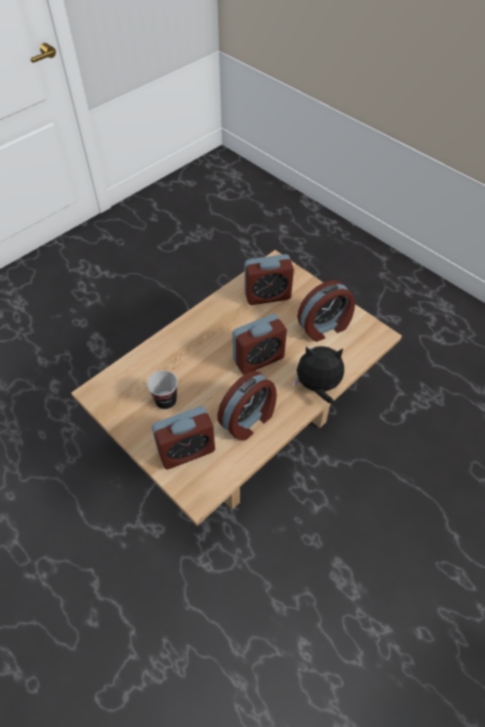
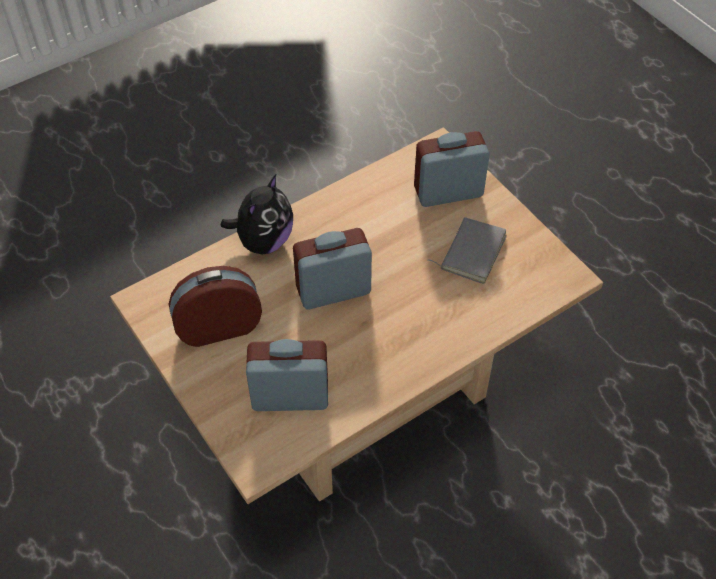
camera: 170 degrees left, 0 degrees up
(166, 401) = (471, 252): cup -> grey book
(249, 420) = (365, 214): alarm clock -> none
(317, 387) = (263, 241): plush toy -> plush toy turned 75 degrees counterclockwise

